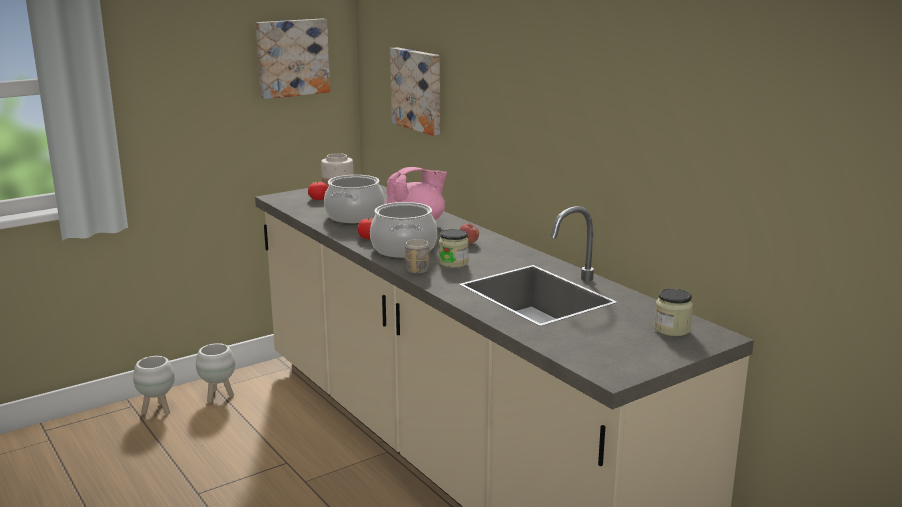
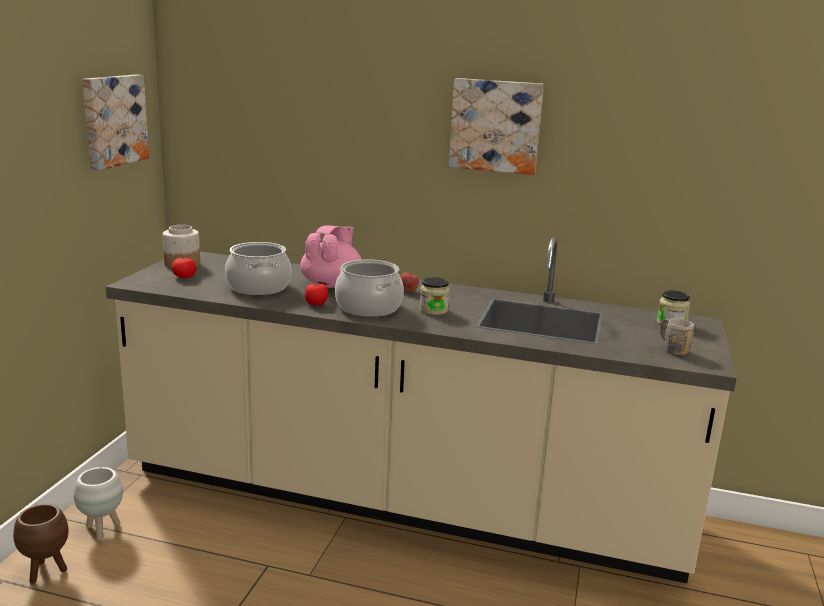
camera: 40 degrees left, 0 degrees up
(158, 410) = (46, 572): white planter -> brown planter
(418, 90) = (278, 148): picture -> picture (496, 125)
(419, 268) = (417, 321): grey mug -> grey mug (672, 349)

